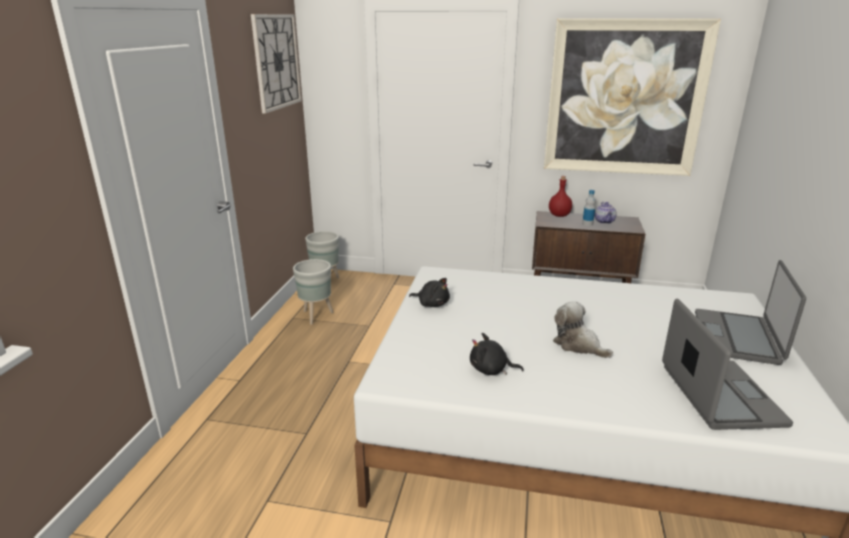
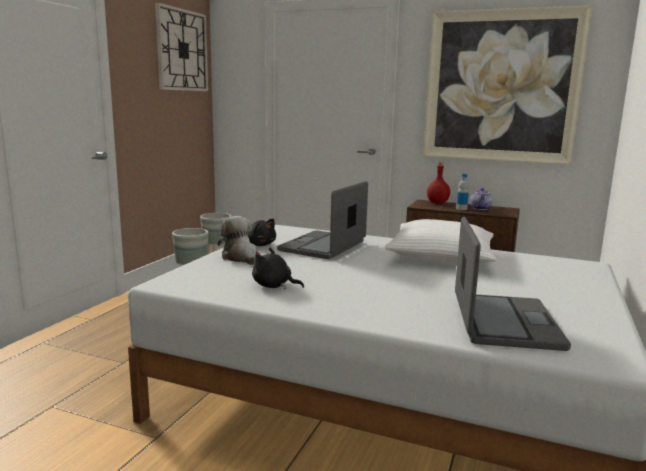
camera: 10 degrees right, 10 degrees down
(578, 345) = (379, 279): plush toy -> plush toy (241, 258)
(610, 301) = (441, 256): none -> white pillow
(737, 337) = (561, 288): laptop -> laptop (323, 246)

